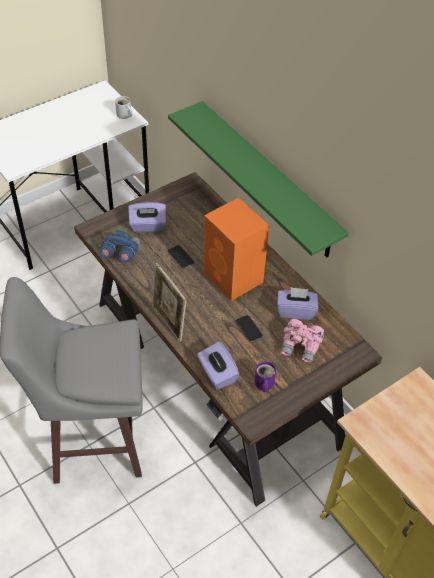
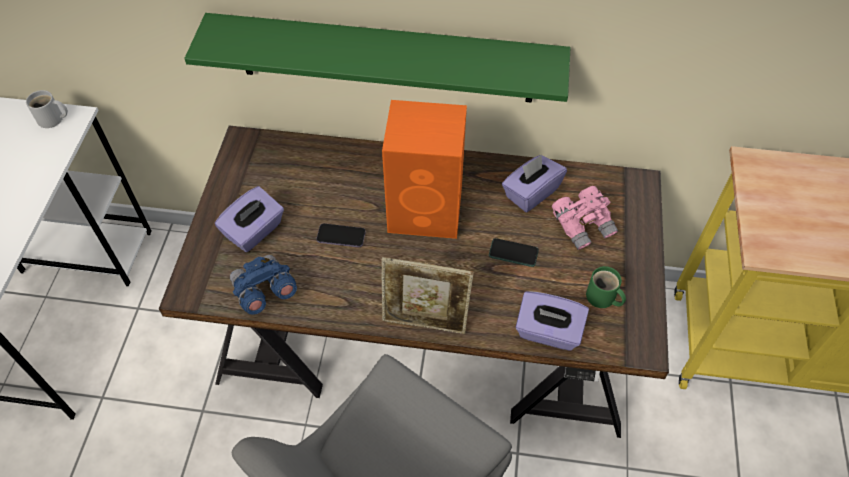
camera: 45 degrees left, 5 degrees up
(263, 384) = (602, 298): purple mug -> green mug

